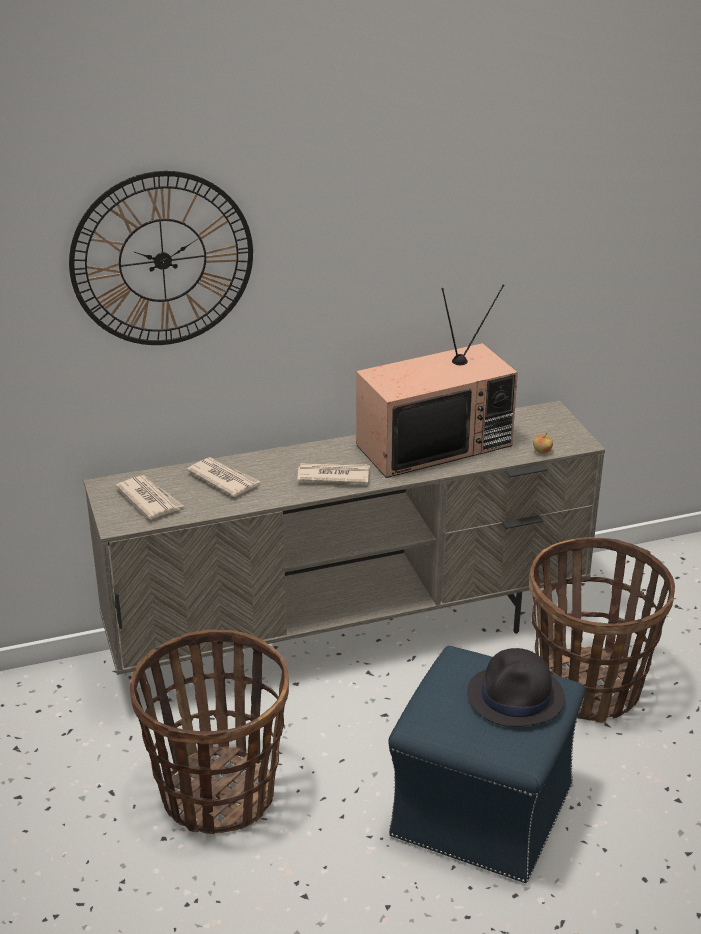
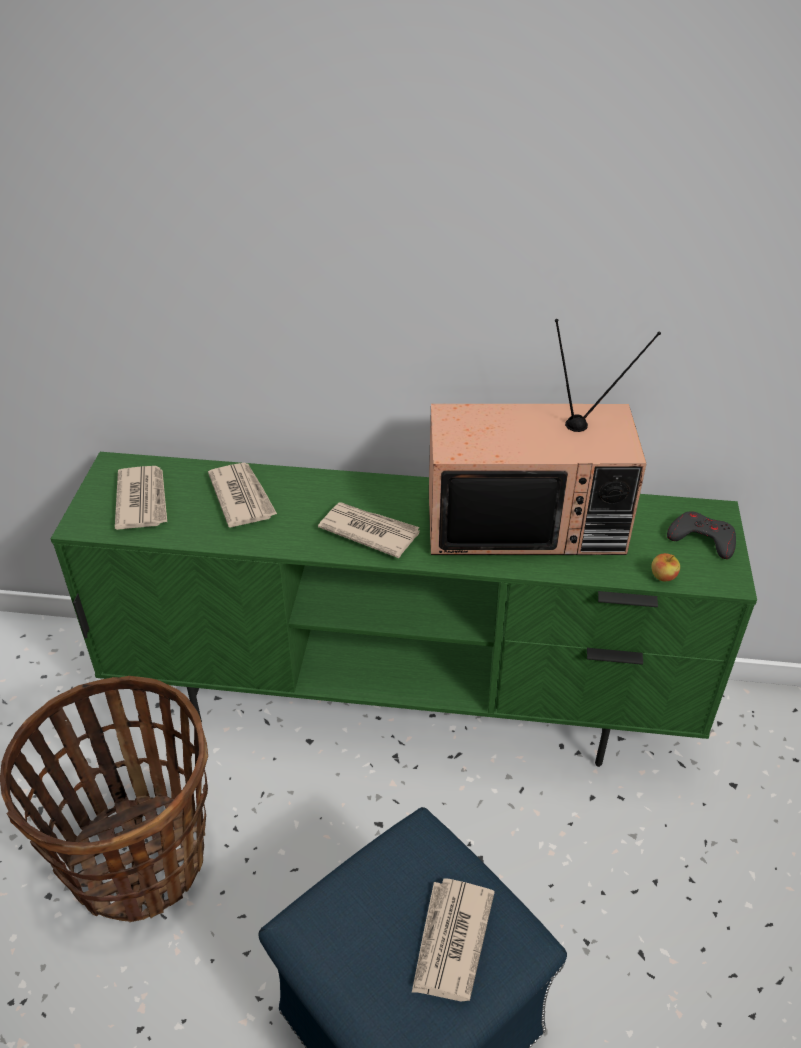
camera: 25 degrees right, 10 degrees up
(162, 260) = (177, 201): wall clock -> none
(351, 638) = (404, 702): beige tv stand -> green tv stand
(516, 697) = (450, 941): black hat -> newspaper
(552, 426) = (702, 539): none -> grey game controller
(589, 687) = (647, 884): basket -> none

